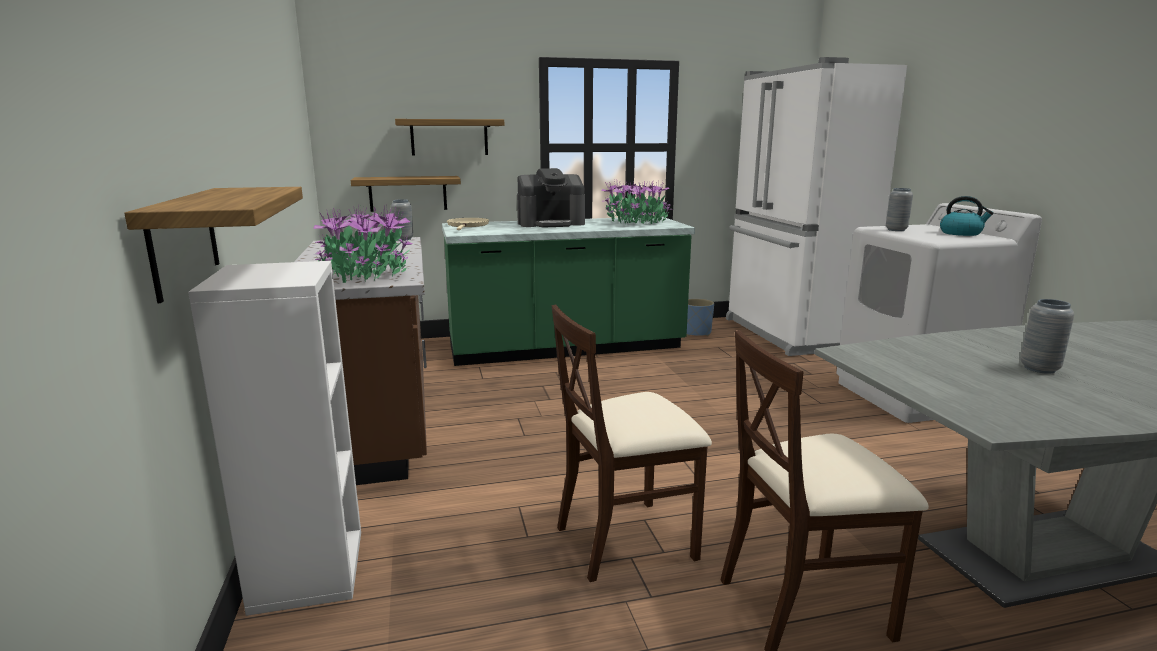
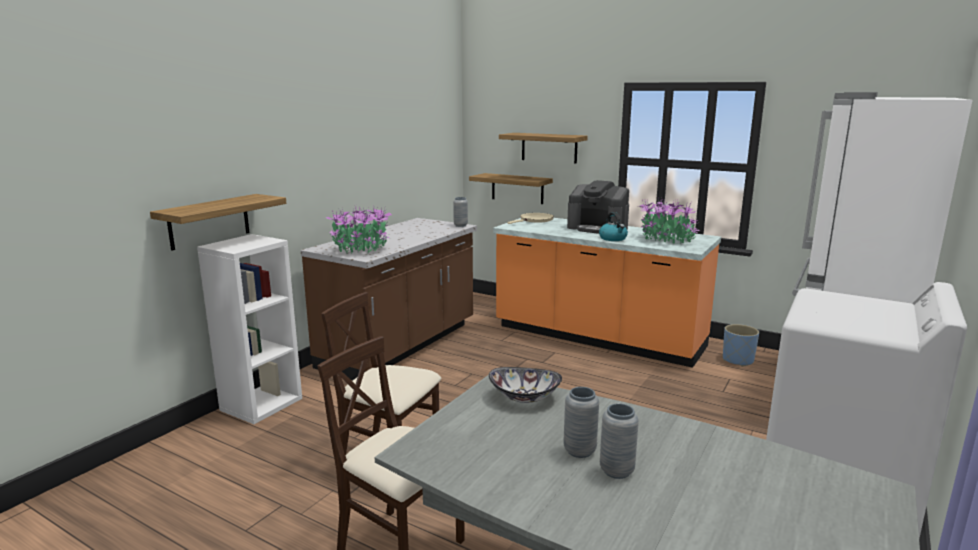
camera: 45 degrees right, 0 degrees up
(566, 348) = (598, 337): green counter -> orange counter
(895, 353) = (524, 397): none -> bowl
(896, 230) = (824, 300): grey vase -> grey vase (616, 471)
(961, 233) = (885, 322): kettle -> kettle (613, 238)

